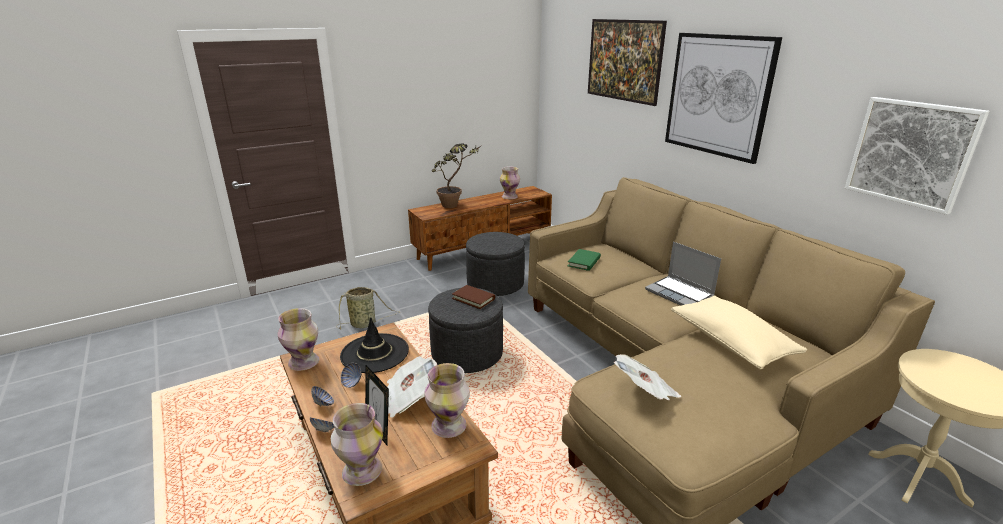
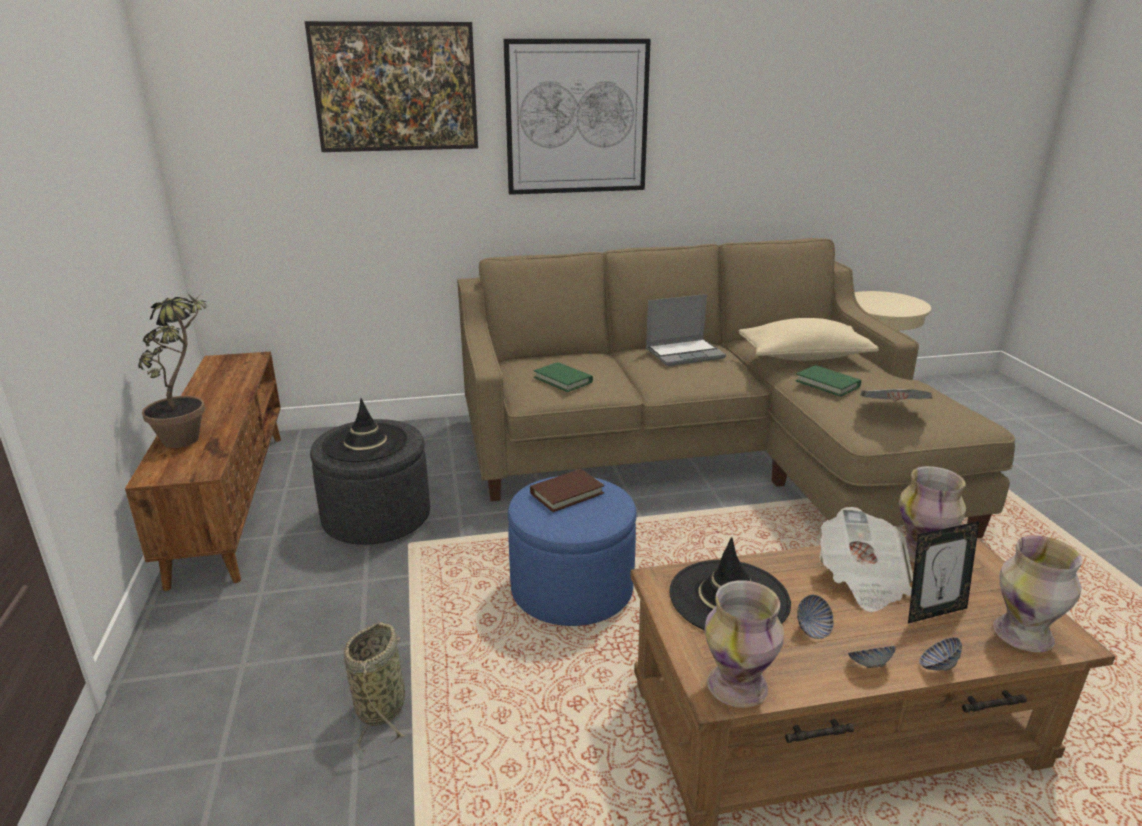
camera: 70 degrees left, 0 degrees up
(467, 353) = (572, 589): grey ottoman -> blue ottoman
(490, 241) = (365, 443): none -> black hat
(509, 197) = (229, 382): vase -> none
(677, 357) = (827, 384): none -> green book
(911, 153) = (787, 139): picture -> none

